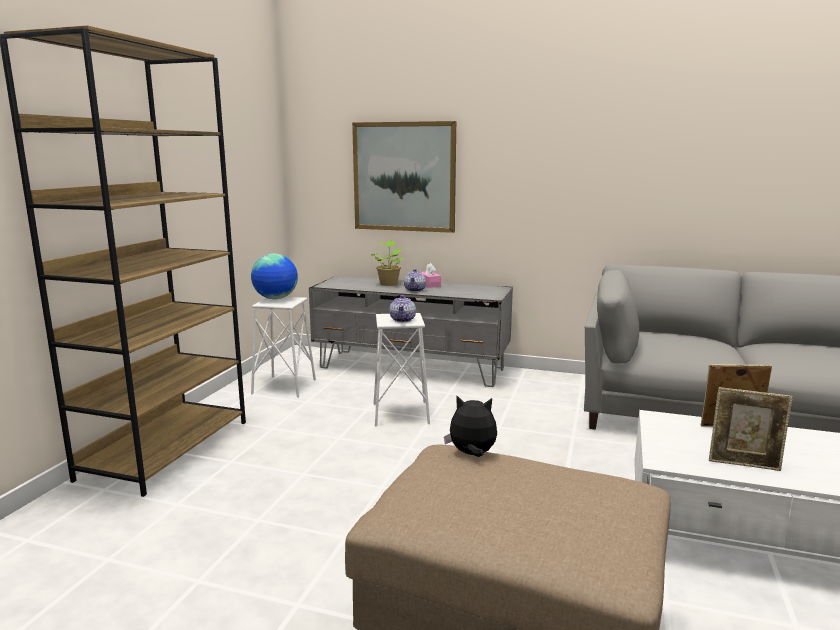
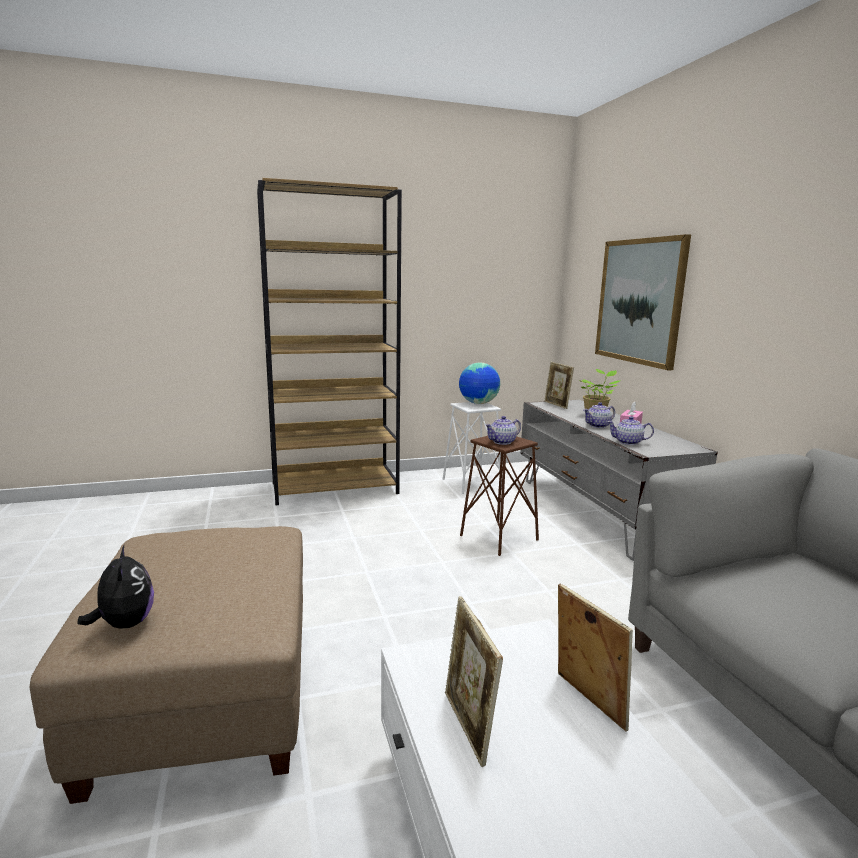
camera: 55 degrees right, 0 degrees up
(339, 283) = (557, 405): none -> picture frame
(401, 413) = (499, 538): white stool -> brown stool
(465, 295) = (628, 442): none -> teapot
(472, 454) = (274, 541): plush toy -> plush toy (125, 624)

